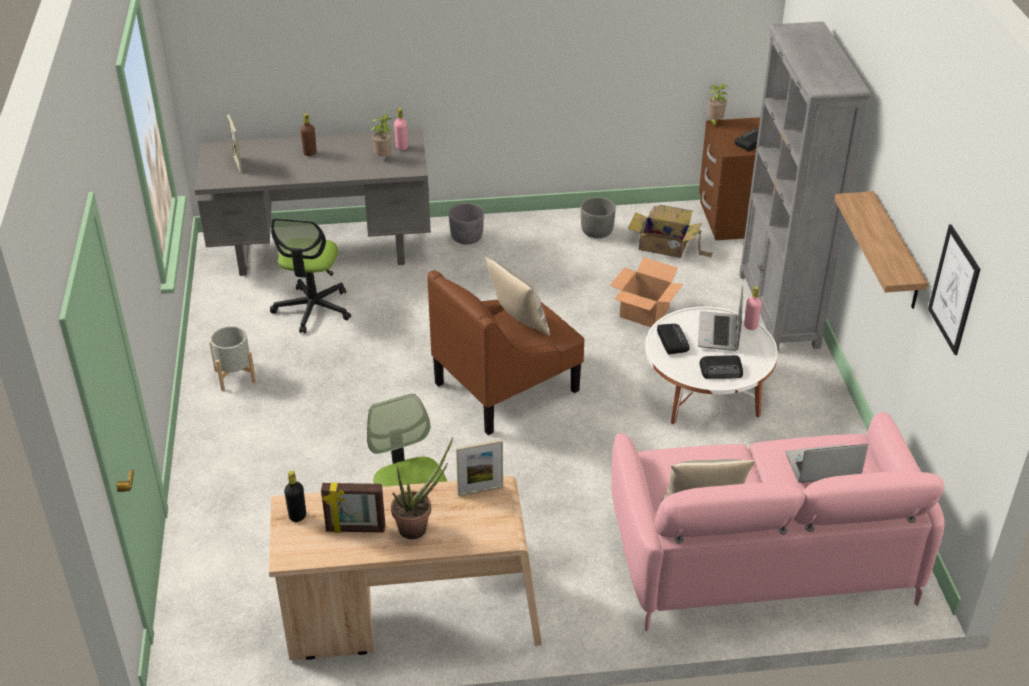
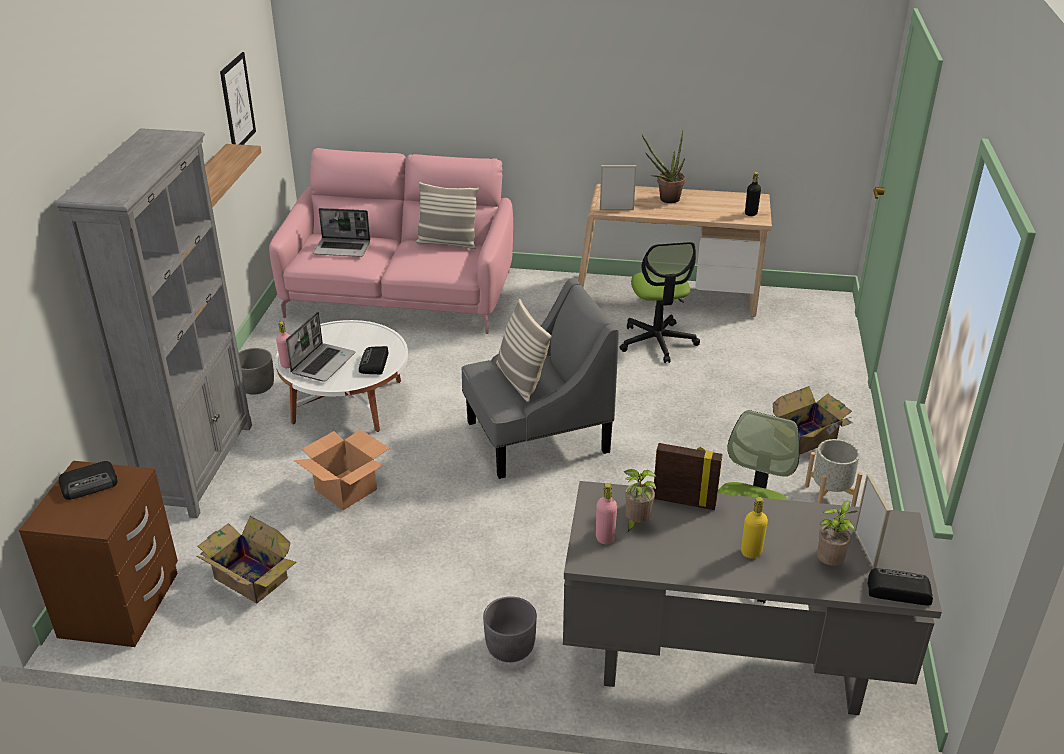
camera: 165 degrees left, 5 degrees down
(246, 432) = (807, 437): none -> cardboard box
(310, 153) = (751, 552): brown bottle -> yellow bottle
(355, 529) = (709, 203): picture frame -> picture frame (684, 501)
(506, 387) = (537, 437): brown armchair -> grey armchair
(597, 231) = (320, 621): grey planter -> grey planter (256, 387)
(714, 122) = (99, 531): potted plant -> potted plant (830, 563)
(722, 370) = (349, 335): radio -> radio (897, 590)

